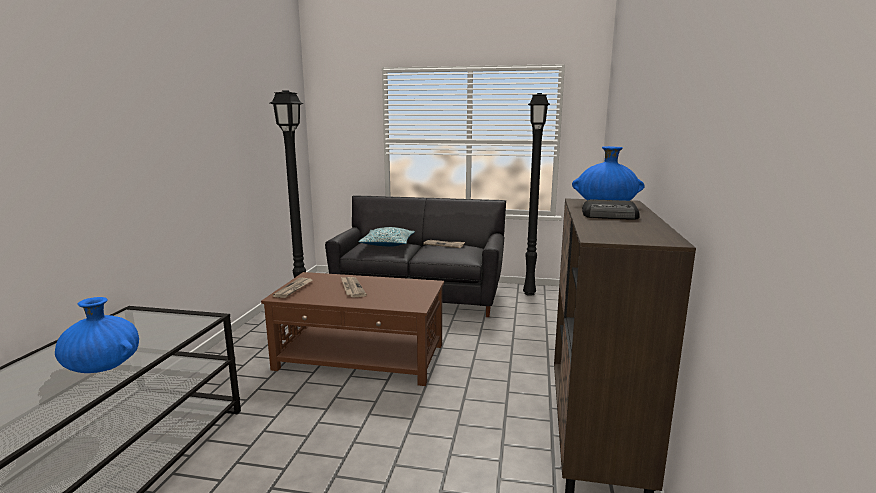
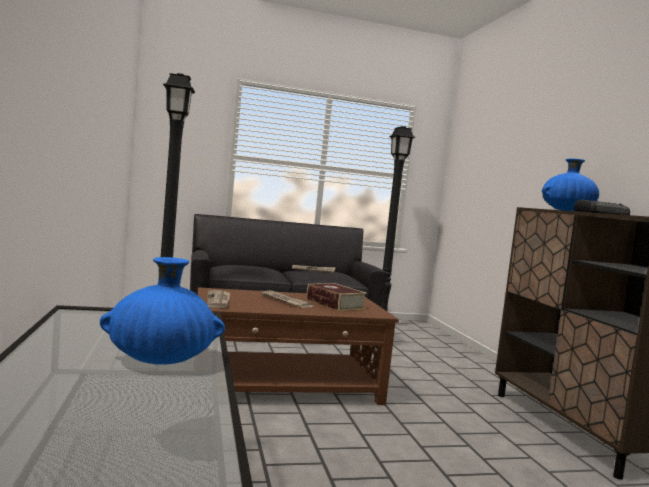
camera: 25 degrees left, 10 degrees down
(387, 244) = (252, 267): pillow -> none
(394, 292) = (335, 304): none -> book

